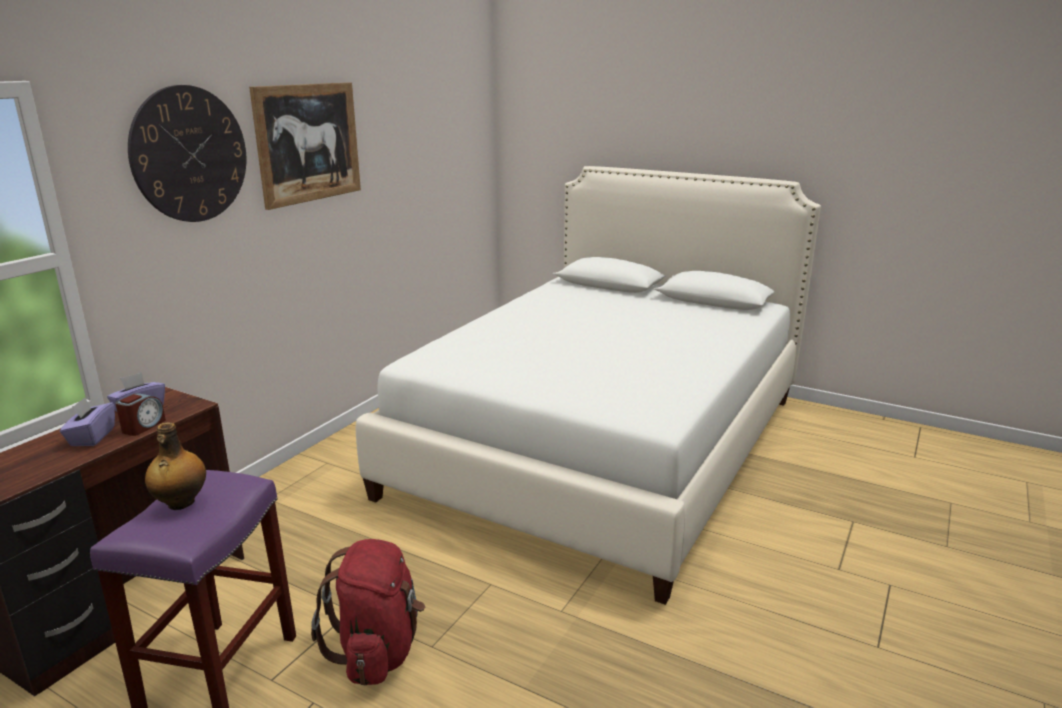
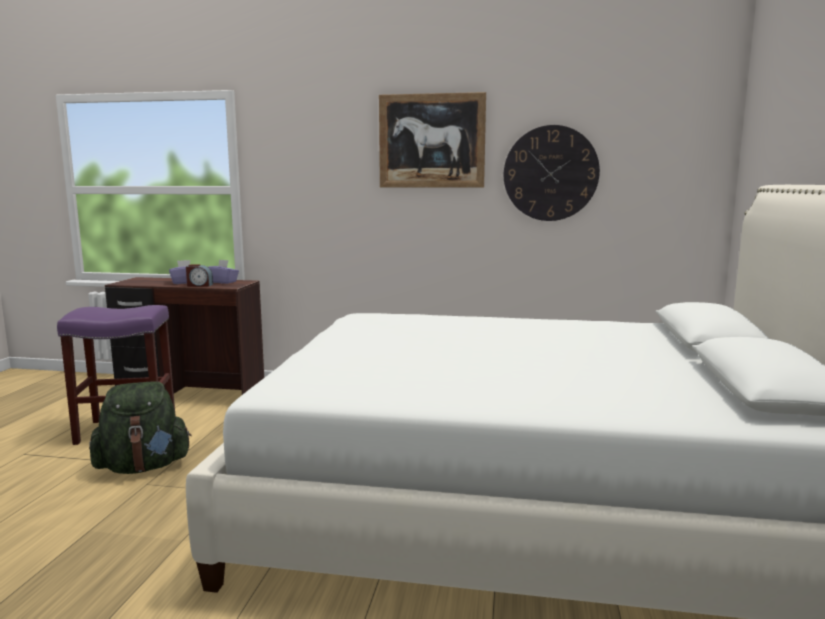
camera: 70 degrees right, 10 degrees down
(180, 503) = (119, 308): bottle -> none
(190, 154) = (324, 140): wall clock -> wall clock (550, 173)
(378, 650) = (143, 467): red backpack -> green backpack

